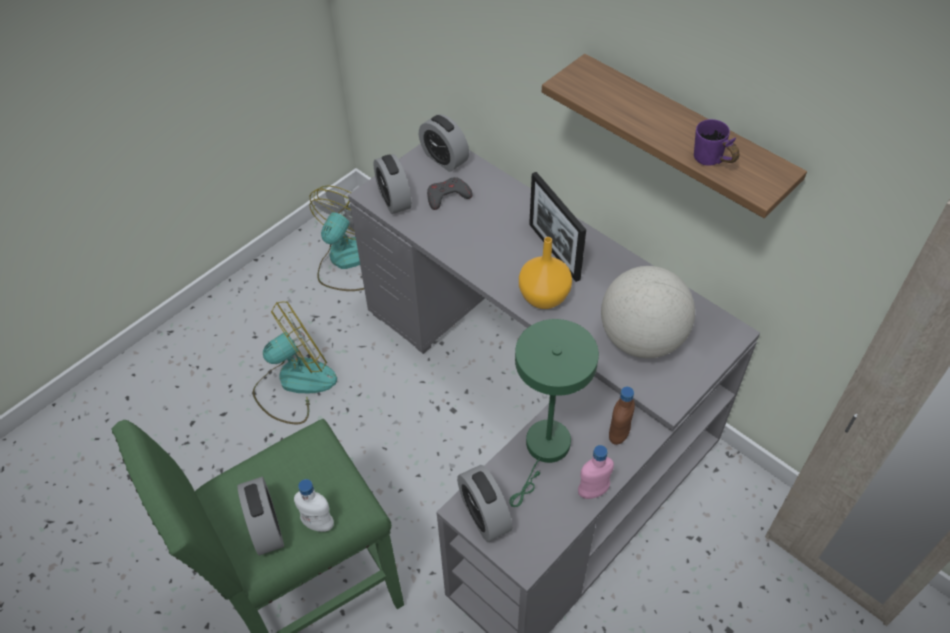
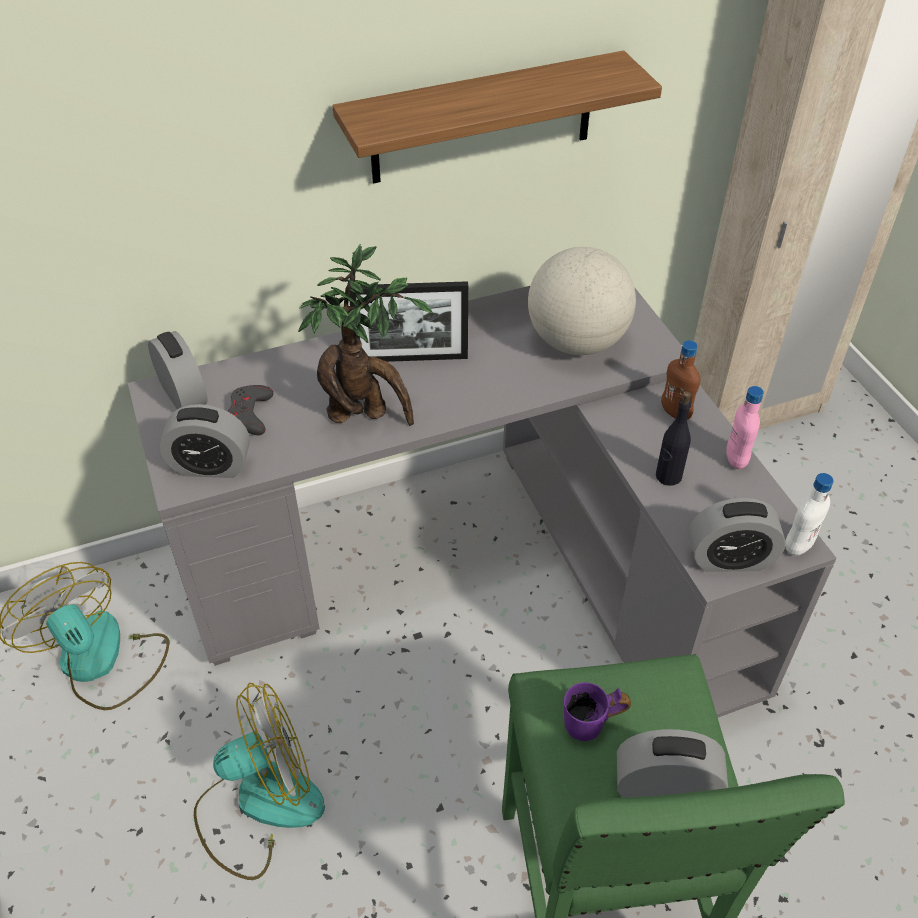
camera: 65 degrees left, 5 degrees down
(294, 383) = (259, 804): fan -> fan turned 75 degrees clockwise
(318, 524) = (683, 726): white bottle -> white bottle (798, 545)
(444, 159) = (183, 394): alarm clock -> alarm clock turned 105 degrees counterclockwise
(483, 251) = (365, 414): none -> potted plant
(545, 297) = (472, 390): orange vase -> none
(545, 450) = (668, 476): green table lamp -> black bottle
(709, 163) = (575, 91): purple mug -> purple mug (593, 728)

